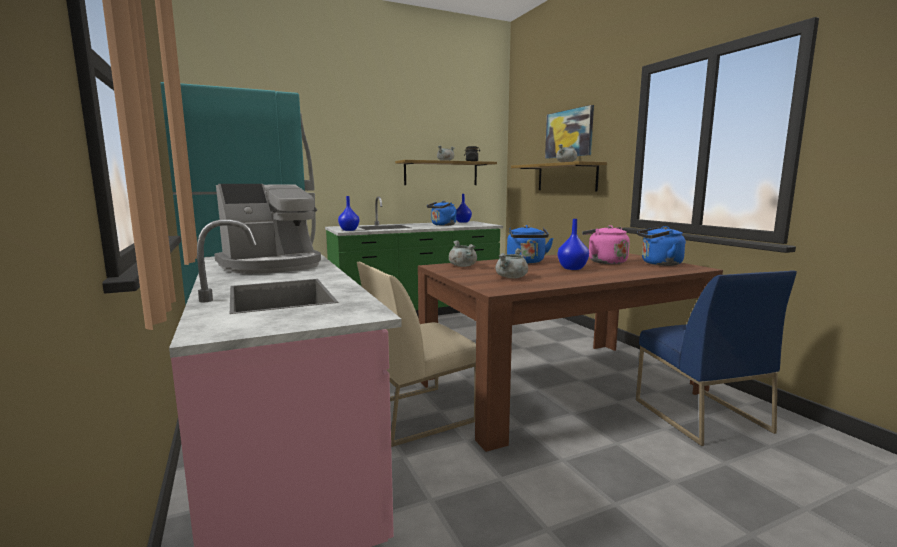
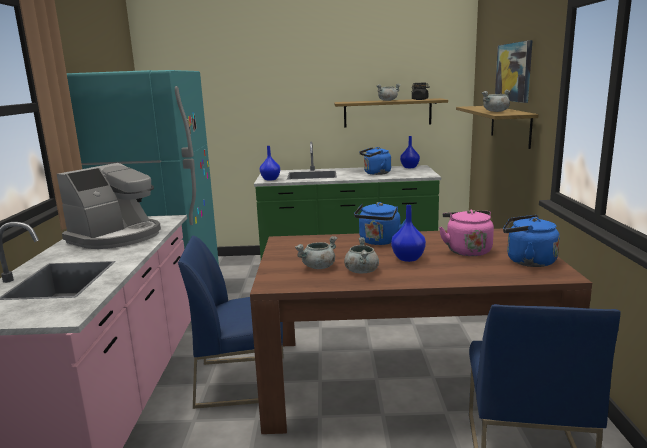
camera: 25 degrees right, 5 degrees up
(272, 265) = (117, 237): coffee machine -> coffee machine turned 45 degrees counterclockwise
(417, 413) = (242, 380): beige chair -> blue chair
(462, 266) = (305, 242): grey cooking pot -> grey cooking pot (361, 271)

